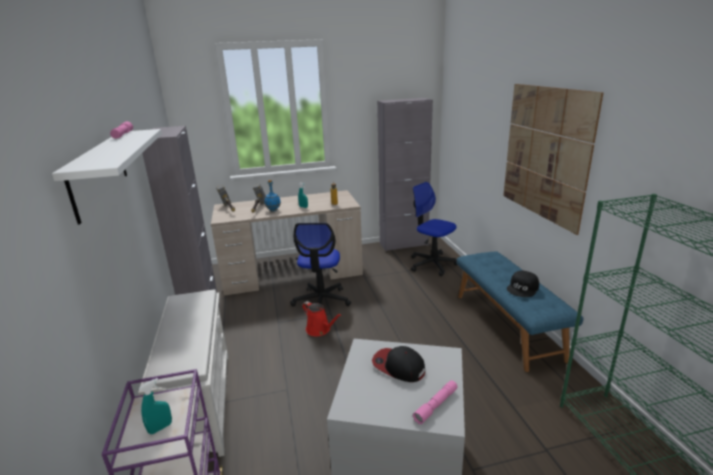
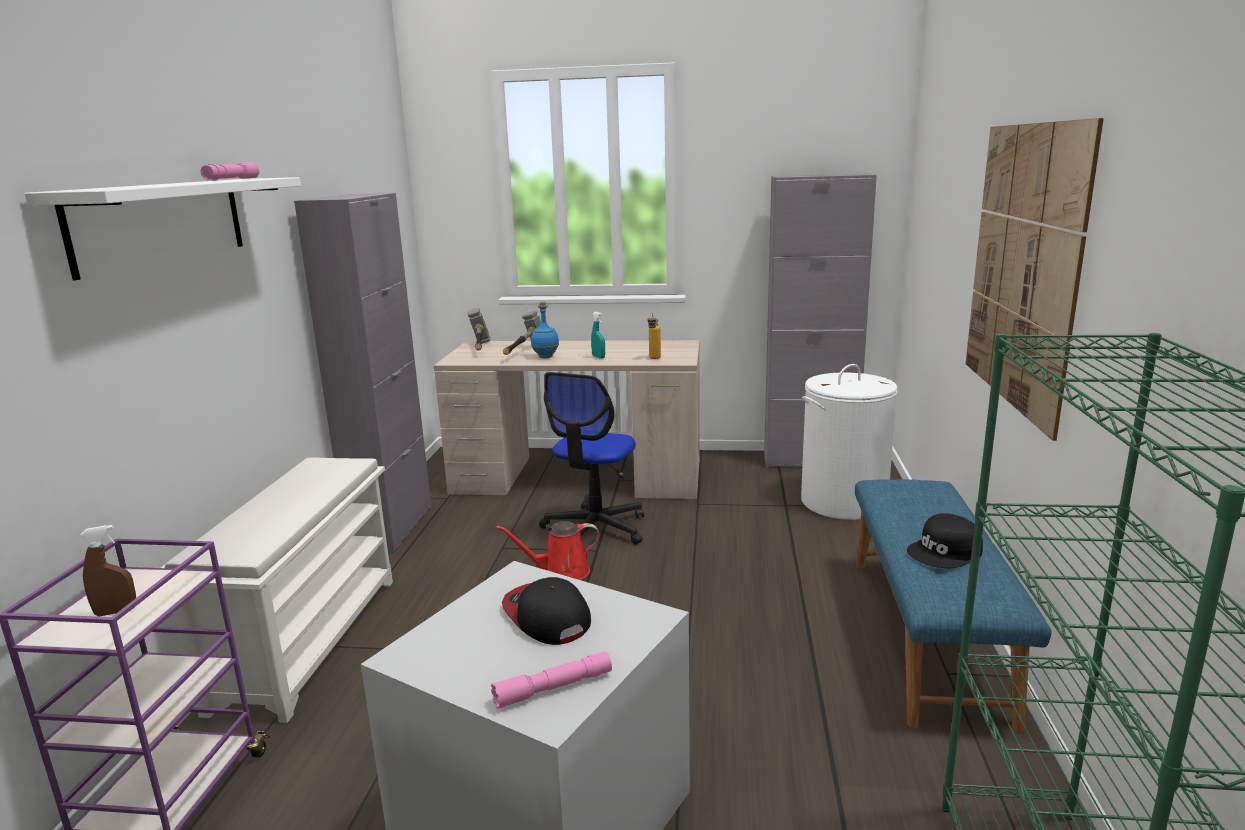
camera: 20 degrees right, 5 degrees down
(160, 428) = (116, 612): turquoise spray bottle -> brown spray bottle
(320, 330) = (561, 572): red watering can -> red watering can turned 105 degrees clockwise
(432, 264) = (843, 502): office chair -> white laundry basket

